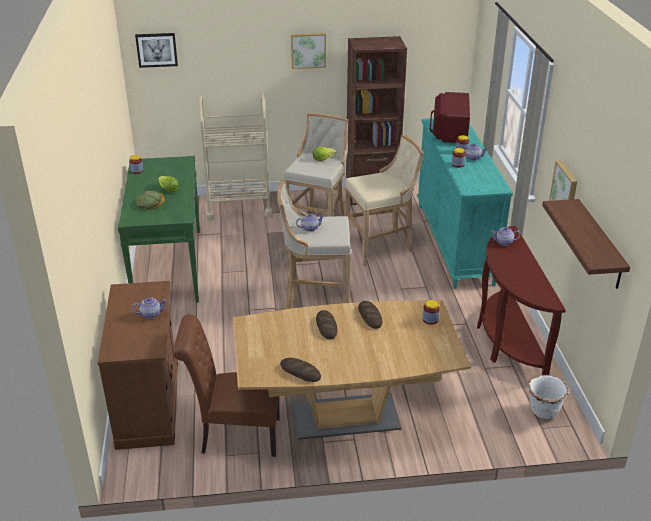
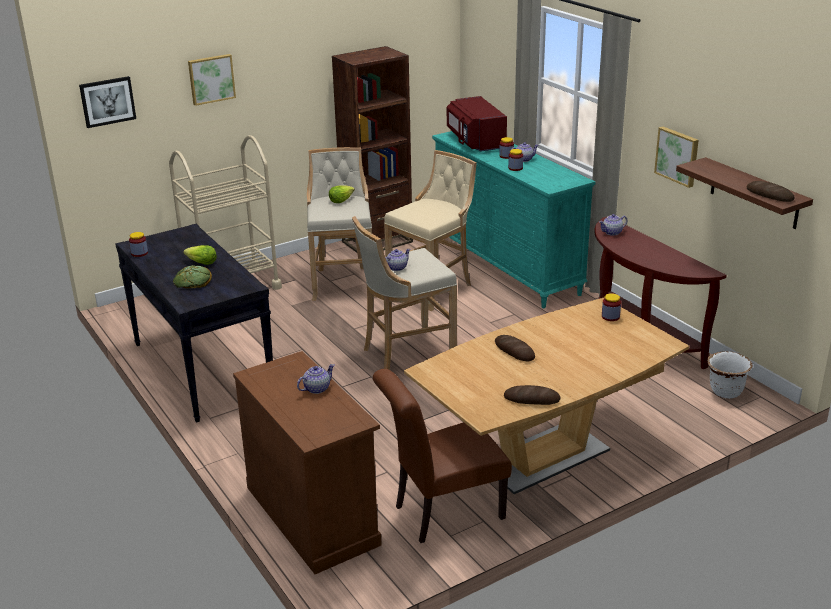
camera: 25 degrees left, 5 degrees down
(168, 266) = (201, 369): green console table -> black console table
(308, 50) = (288, 77): picture -> picture (211, 79)
(370, 316) = (549, 330): bread -> bread (769, 195)

